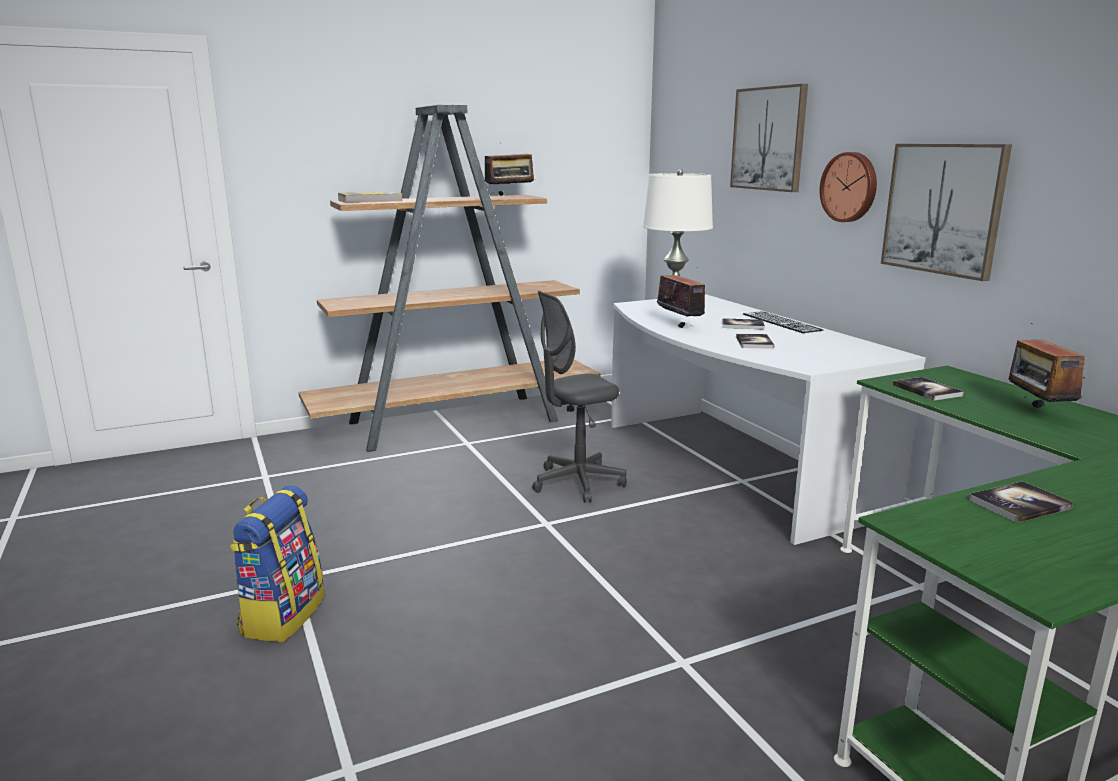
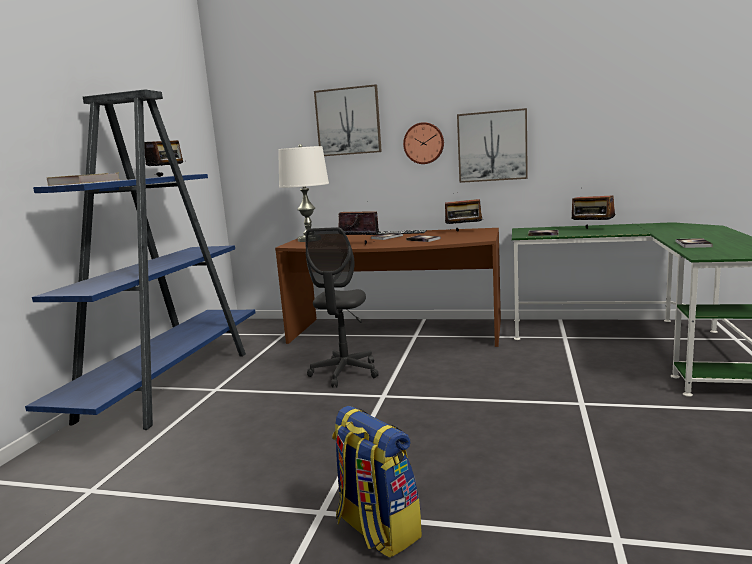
camera: 50 degrees left, 5 degrees down
(457, 422) = (170, 384): brown bookcase -> blue bookcase
(729, 467) = (394, 333): white desk -> brown desk
(850, 348) = (464, 231): none -> radio

